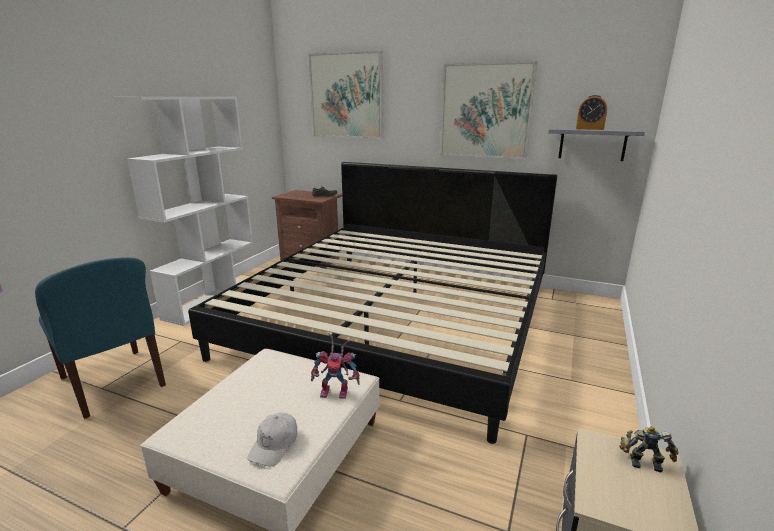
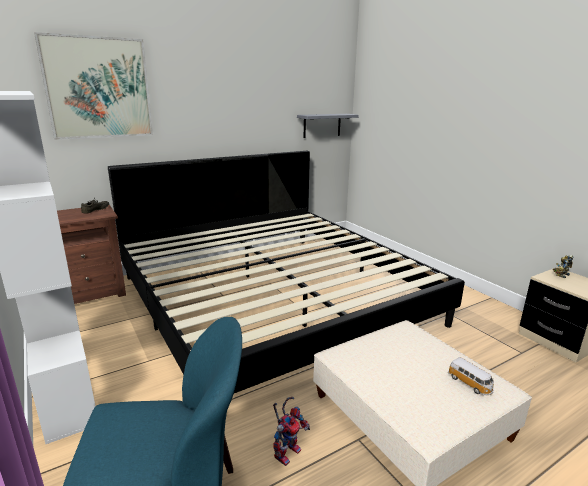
camera: 55 degrees left, 0 degrees up
(274, 445) = (470, 384): white cap -> toy car
(337, 391) = (418, 339): toy robot -> toy robot (287, 450)
(485, 111) = (249, 103): picture -> none
(589, 129) = (326, 114): alarm clock -> none

